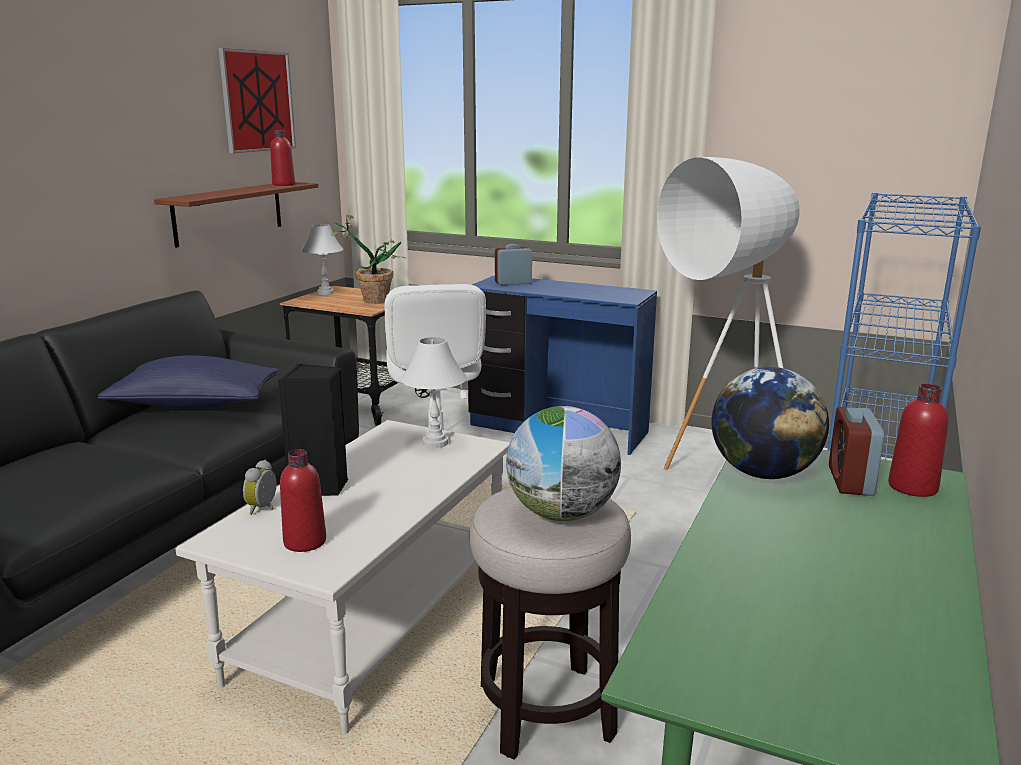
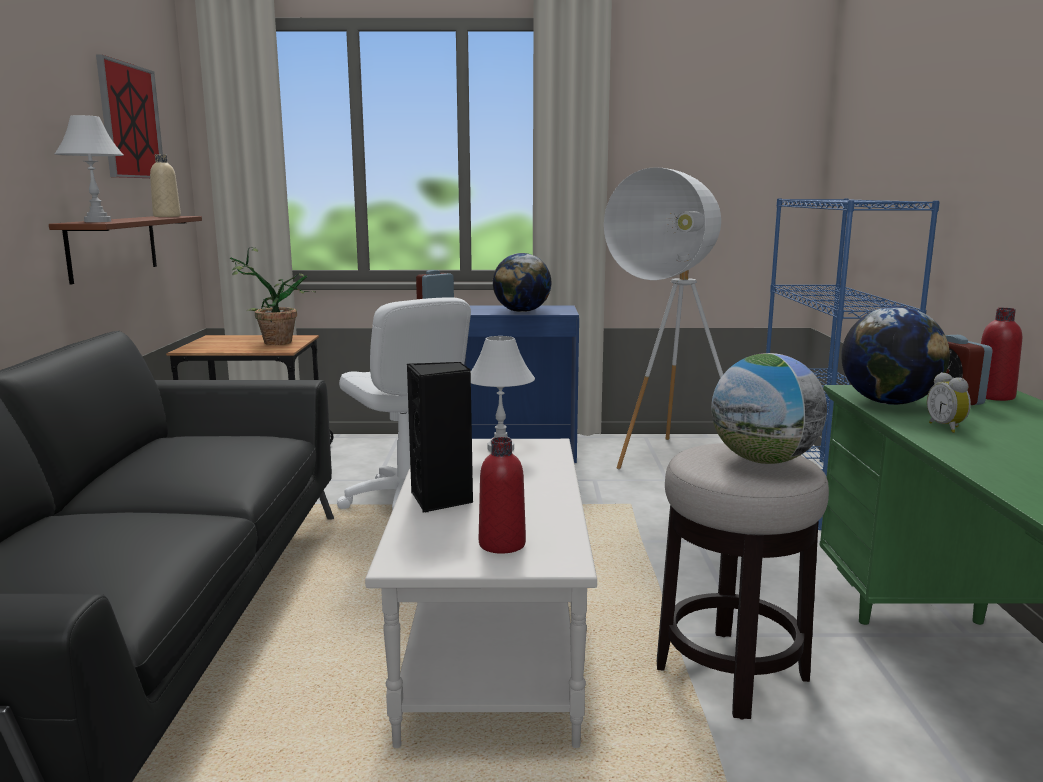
camera: 25 degrees left, 5 degrees down
(195, 404) = (178, 455): blue pillow -> none
(264, 508) = (412, 527): alarm clock -> alarm clock (947, 427)
(283, 184) = (167, 216): red bottle -> beige bottle
(325, 293) = (207, 341): white table lamp -> white table lamp (97, 221)
(587, 294) = (522, 311): none -> globe

